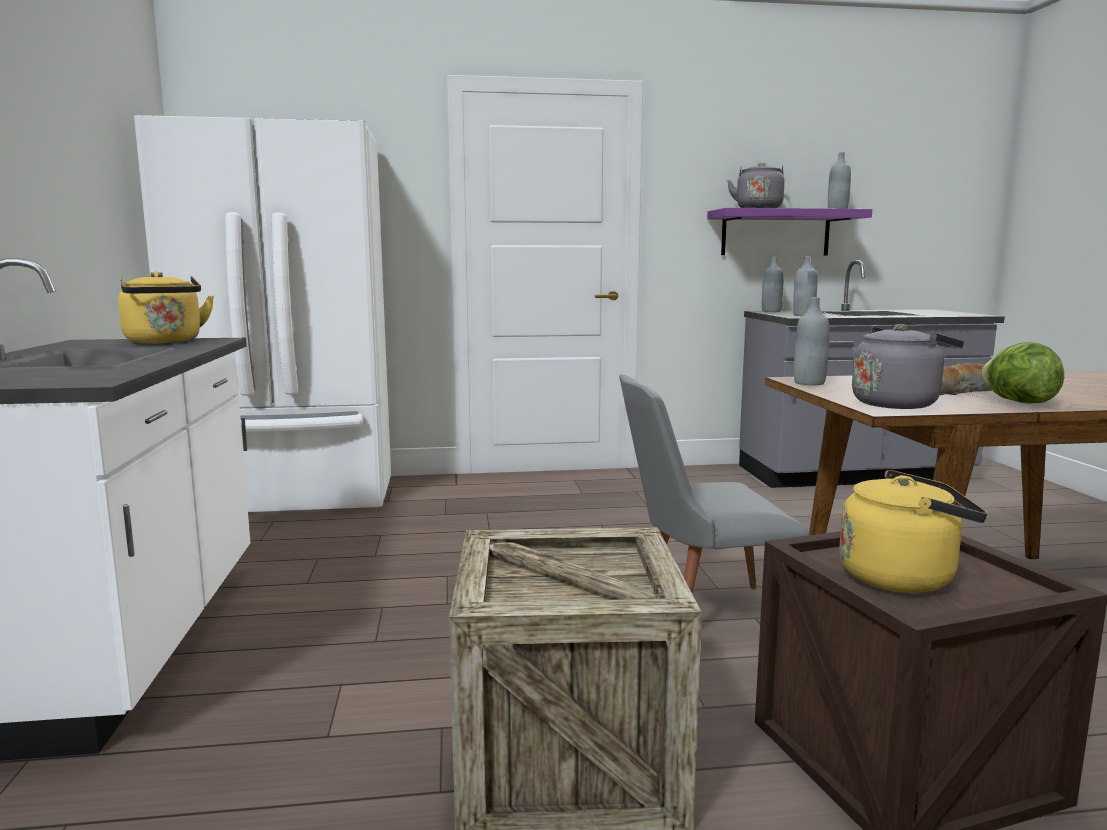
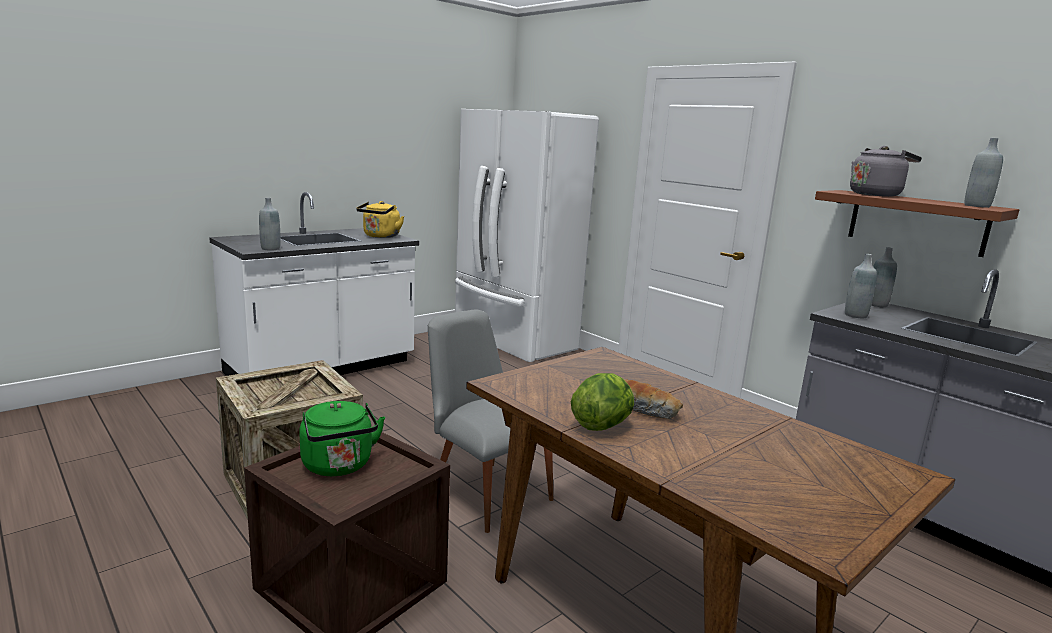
camera: 55 degrees right, 5 degrees up
(775, 233) = (916, 222): purple shelf -> brown shelf
(809, 383) = (589, 359): grey bottle -> grey bottle (270, 249)
(897, 404) = (529, 386): grey kettle -> none
(903, 578) = (339, 466): yellow kettle -> green kettle

